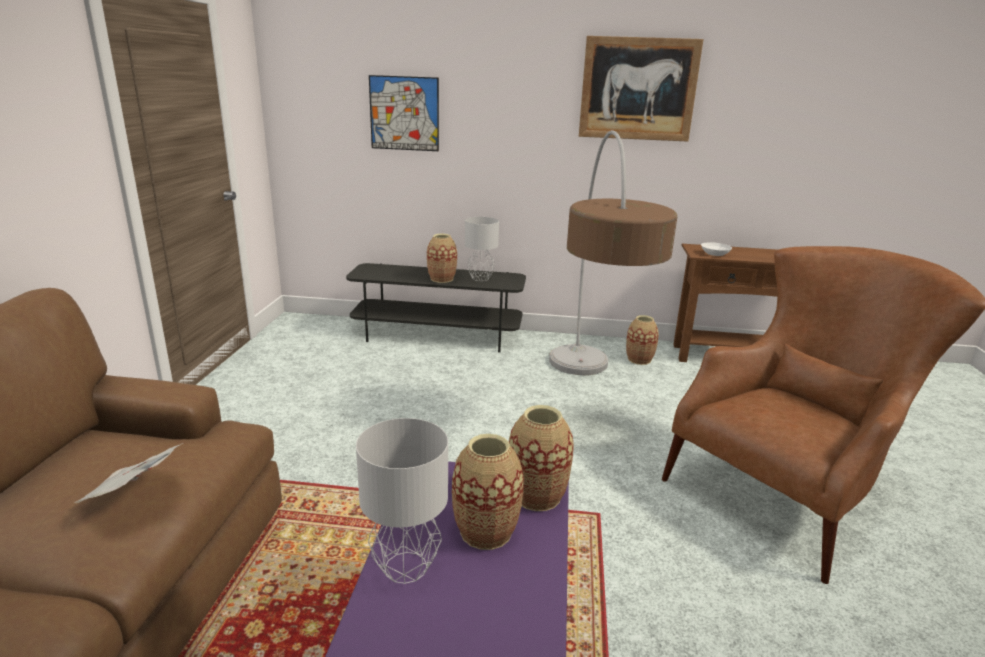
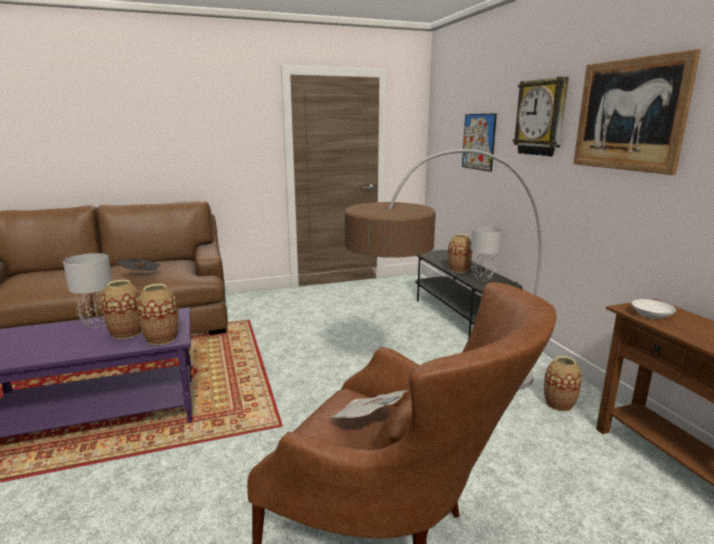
camera: 65 degrees right, 5 degrees down
(522, 86) = (541, 118): none -> wall clock
(788, 406) = (367, 422): none -> newspaper

